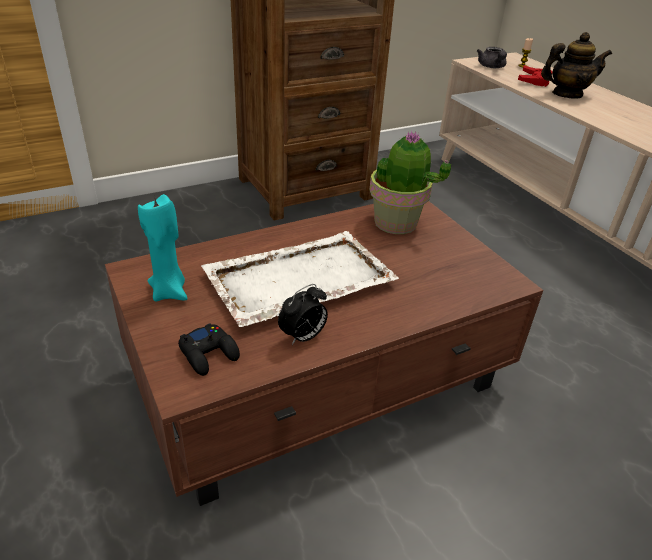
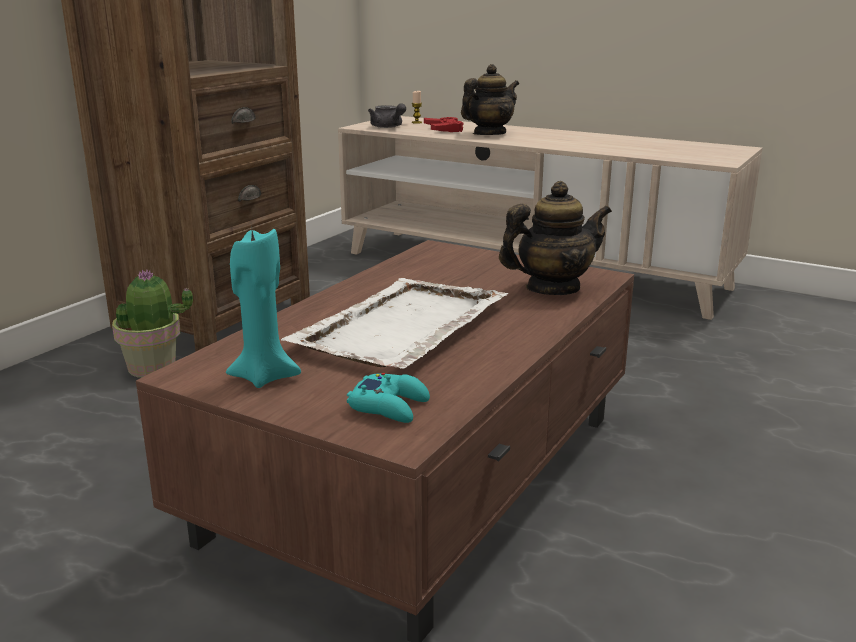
camera: 30 degrees left, 15 degrees down
(209, 354) = (390, 406): black game controller -> turquoise game controller
(303, 337) = (470, 364): alarm clock -> none
(396, 223) = (438, 264): potted plant -> potted plant (153, 368)
(453, 281) = (552, 288): none -> teapot

